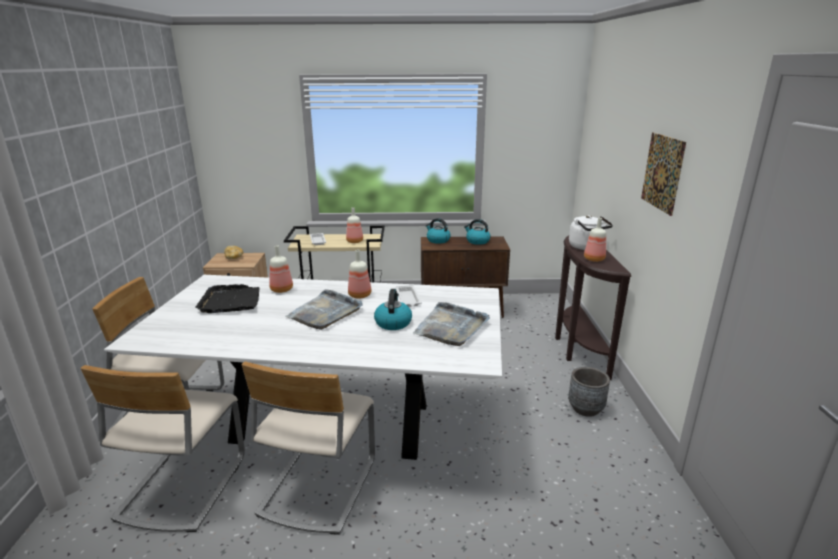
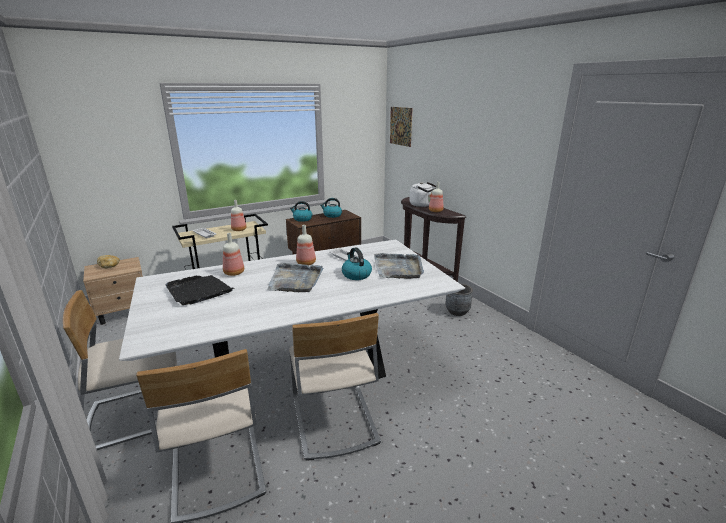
camera: 30 degrees left, 0 degrees up
(662, 172) = (483, 144): picture -> picture (401, 126)

